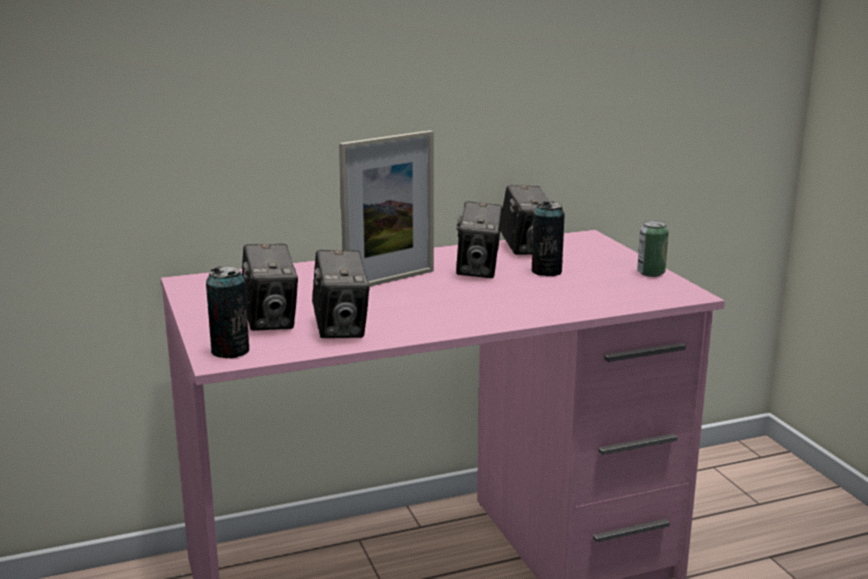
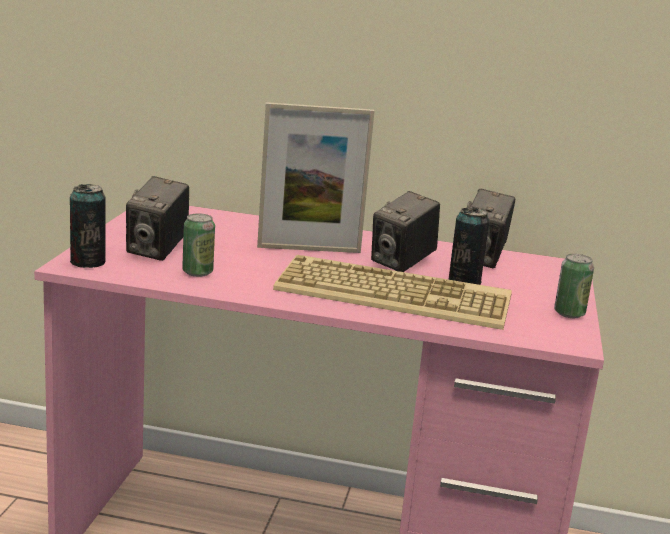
camera: 30 degrees right, 0 degrees up
(341, 329) = (197, 272): camera -> can
(519, 297) = (396, 294): none -> keyboard

